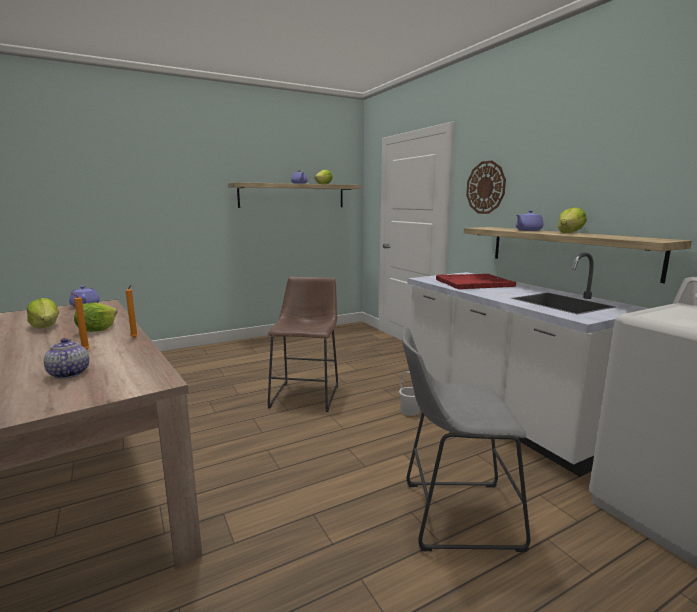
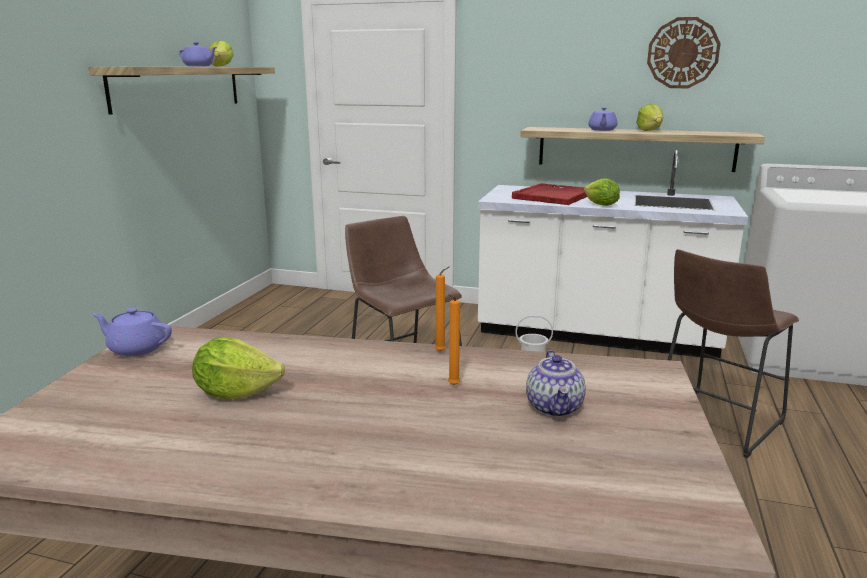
camera: 45 degrees left, 5 degrees up
(68, 373) = (555, 408): teapot -> teapot turned 105 degrees counterclockwise
(97, 330) = (346, 364): lettuce -> lettuce (601, 205)
(453, 514) = (714, 424): grey stool -> brown stool
(485, 187) = (519, 78): wall clock -> wall clock (683, 53)

